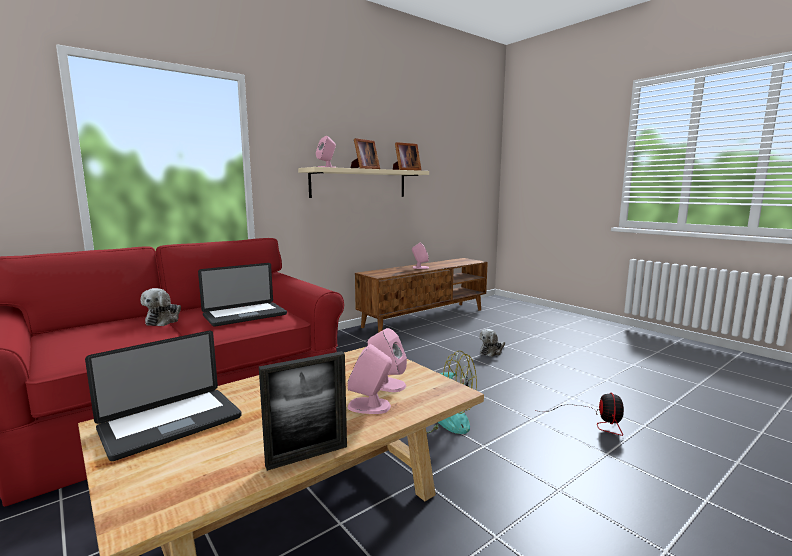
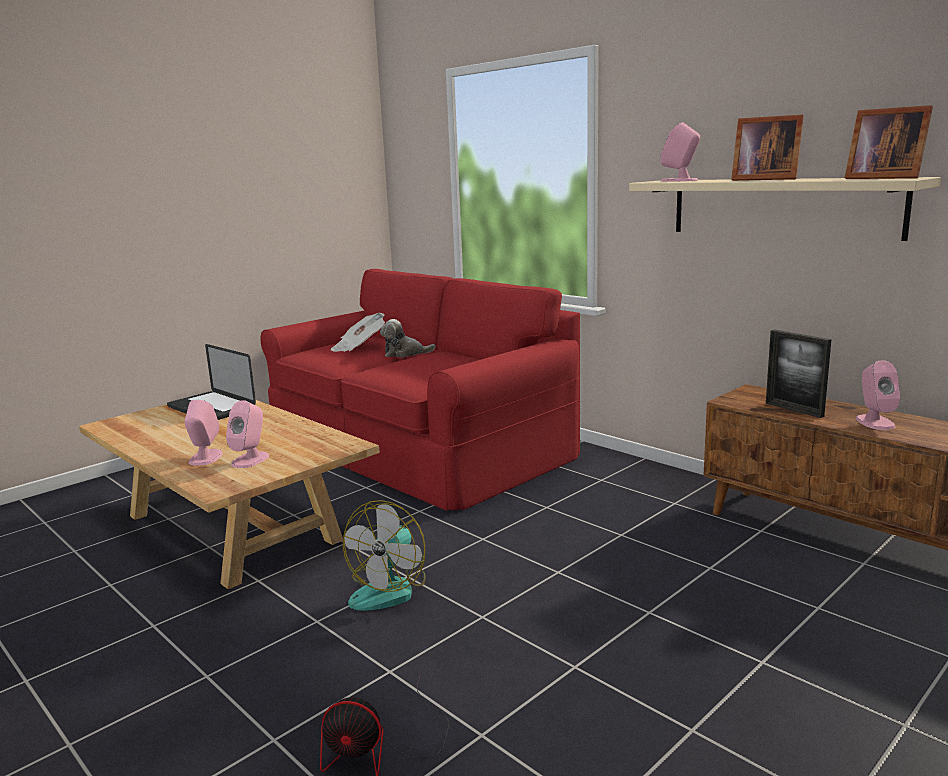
camera: 85 degrees right, 5 degrees up
(104, 333) = (359, 347): none -> newspaper
(245, 315) = (417, 371): laptop -> none
(307, 456) = (137, 448): picture frame -> picture frame (794, 410)
(492, 351) = (706, 640): plush toy -> none

